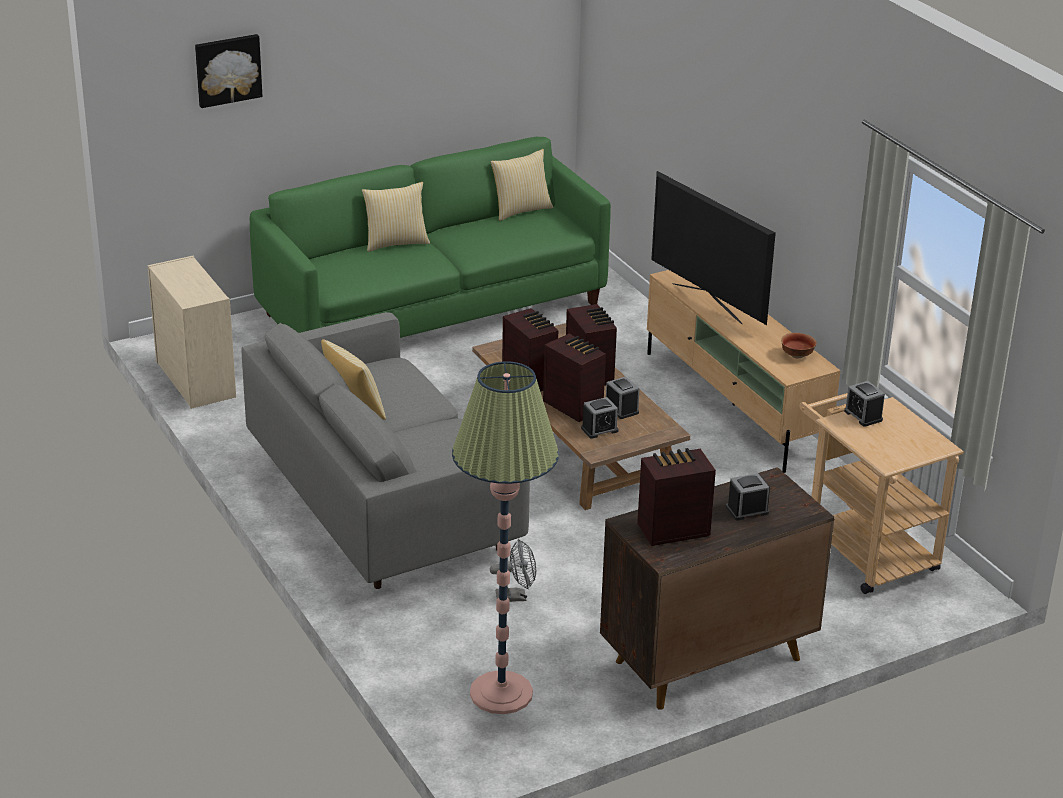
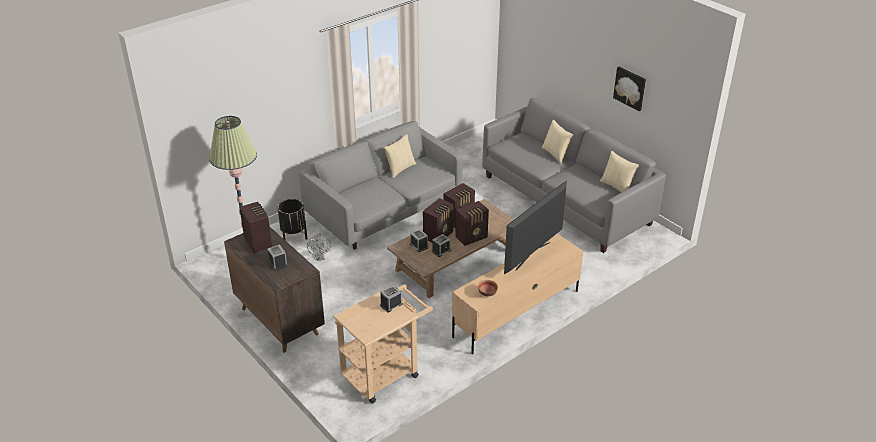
camera: 80 degrees right, 5 degrees up
(195, 379) = (467, 147): beige dresser -> none
(227, 69) = (540, 31): picture -> picture (630, 88)
(419, 626) = (293, 234): none -> black planter
(433, 309) = (565, 200): green sofa -> grey sofa

